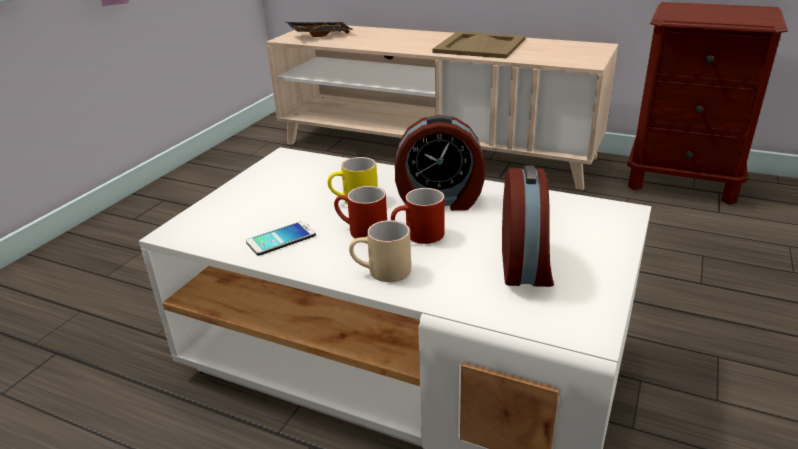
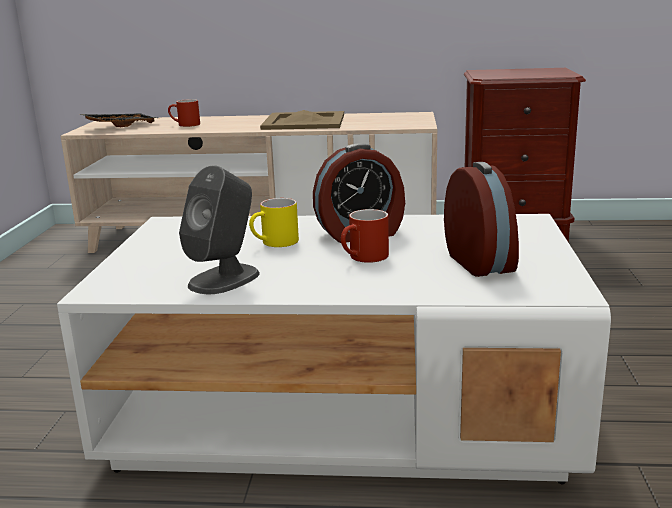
camera: 20 degrees left, 10 degrees down
(281, 239) = (225, 279): phone -> grey speaker
(361, 231) = (303, 262): red mug -> red mug (185, 125)
(381, 272) = (353, 286): beige mug -> none

